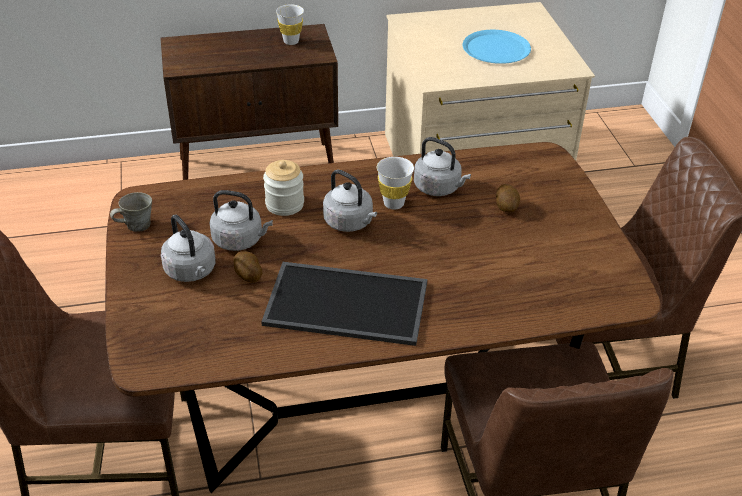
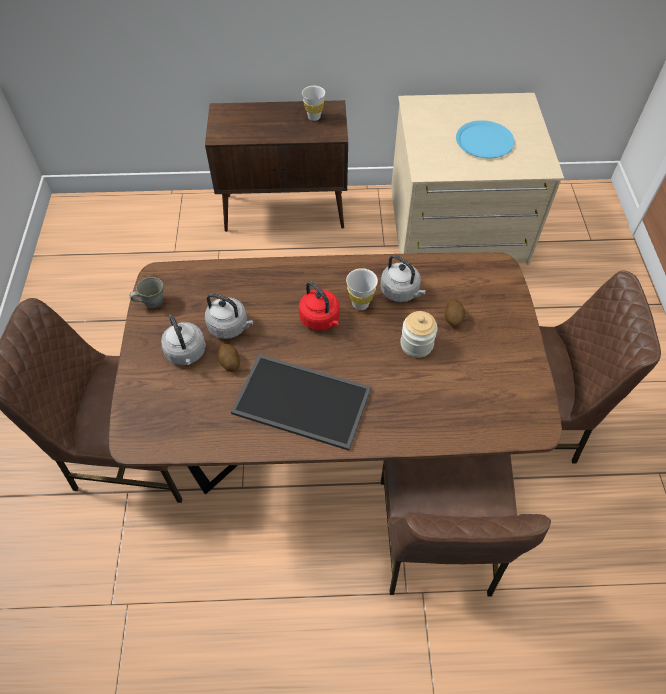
camera: 10 degrees right, 15 degrees up
(284, 204) = (272, 294): jar -> jar (416, 344)
(350, 223) = (321, 319): grey kettle -> red kettle

